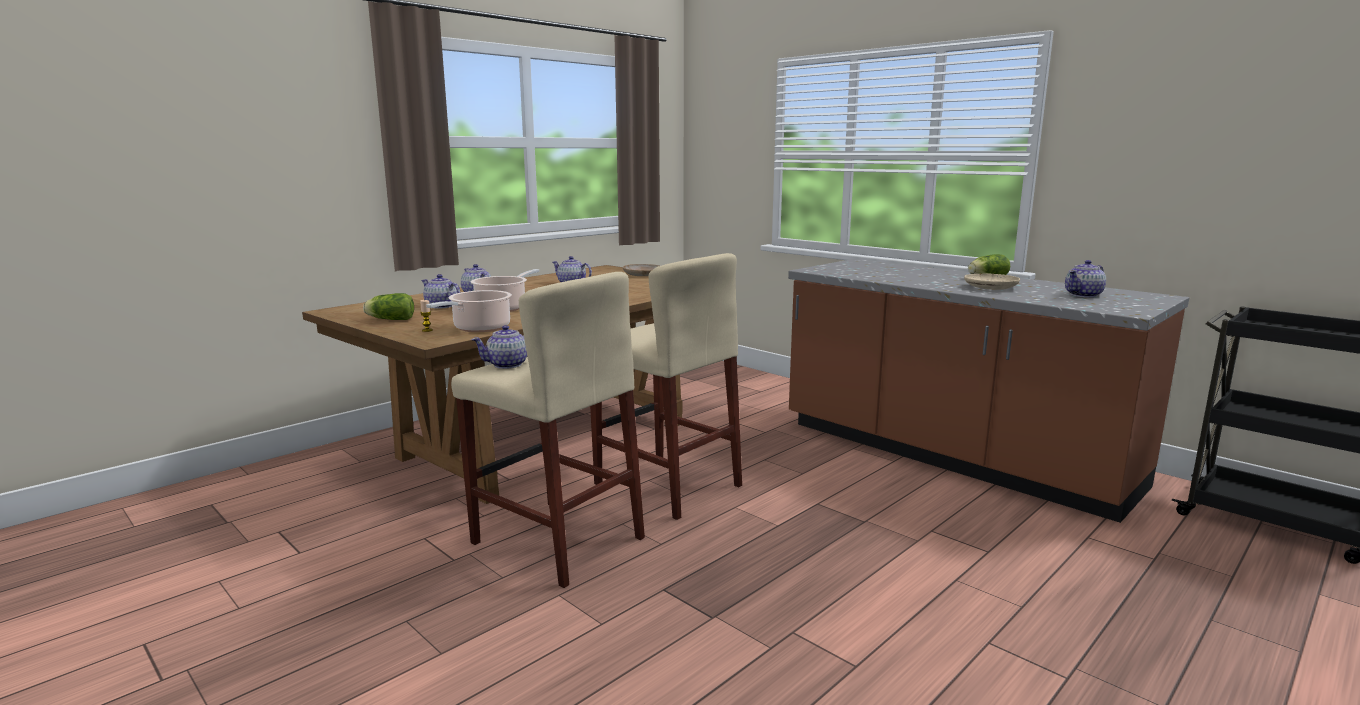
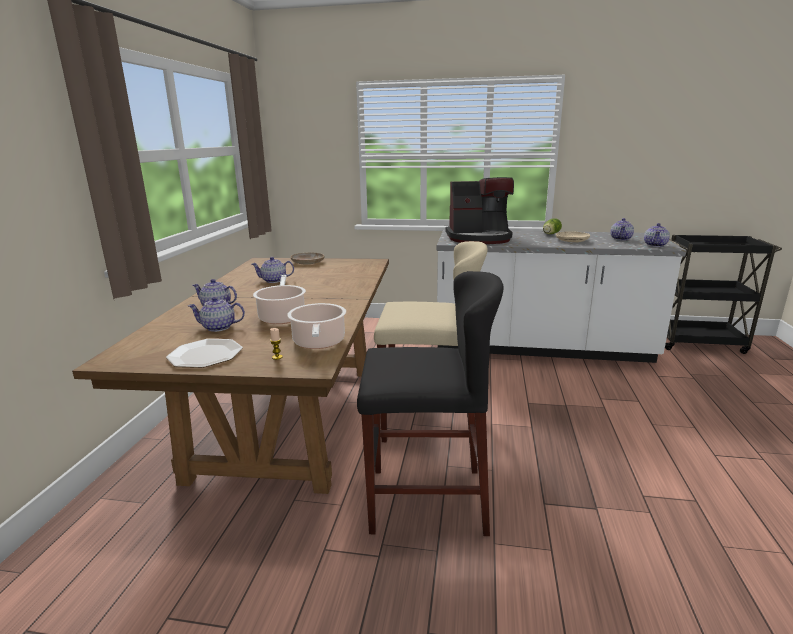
camera: 35 degrees left, 5 degrees up
(389, 319) = (206, 355): lettuce -> plate
(508, 365) = (392, 370): teapot -> teapot (655, 245)
(557, 540) = (427, 500): beige stool -> black stool
(865, 271) = (479, 238): none -> coffee machine
(951, 455) = (540, 347): brown counter -> white counter

